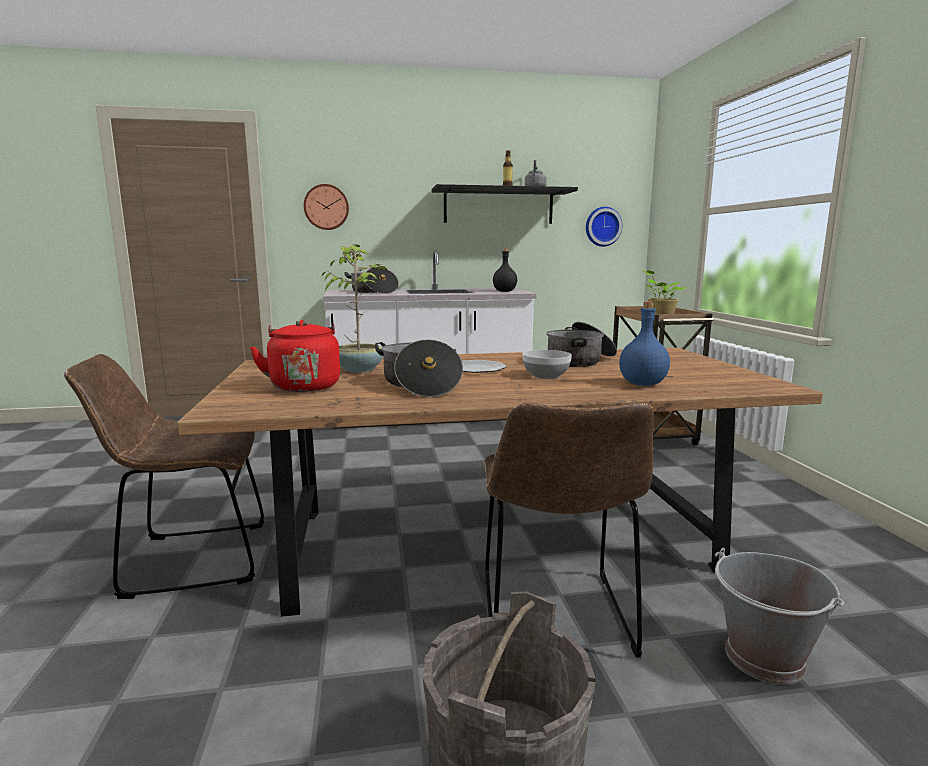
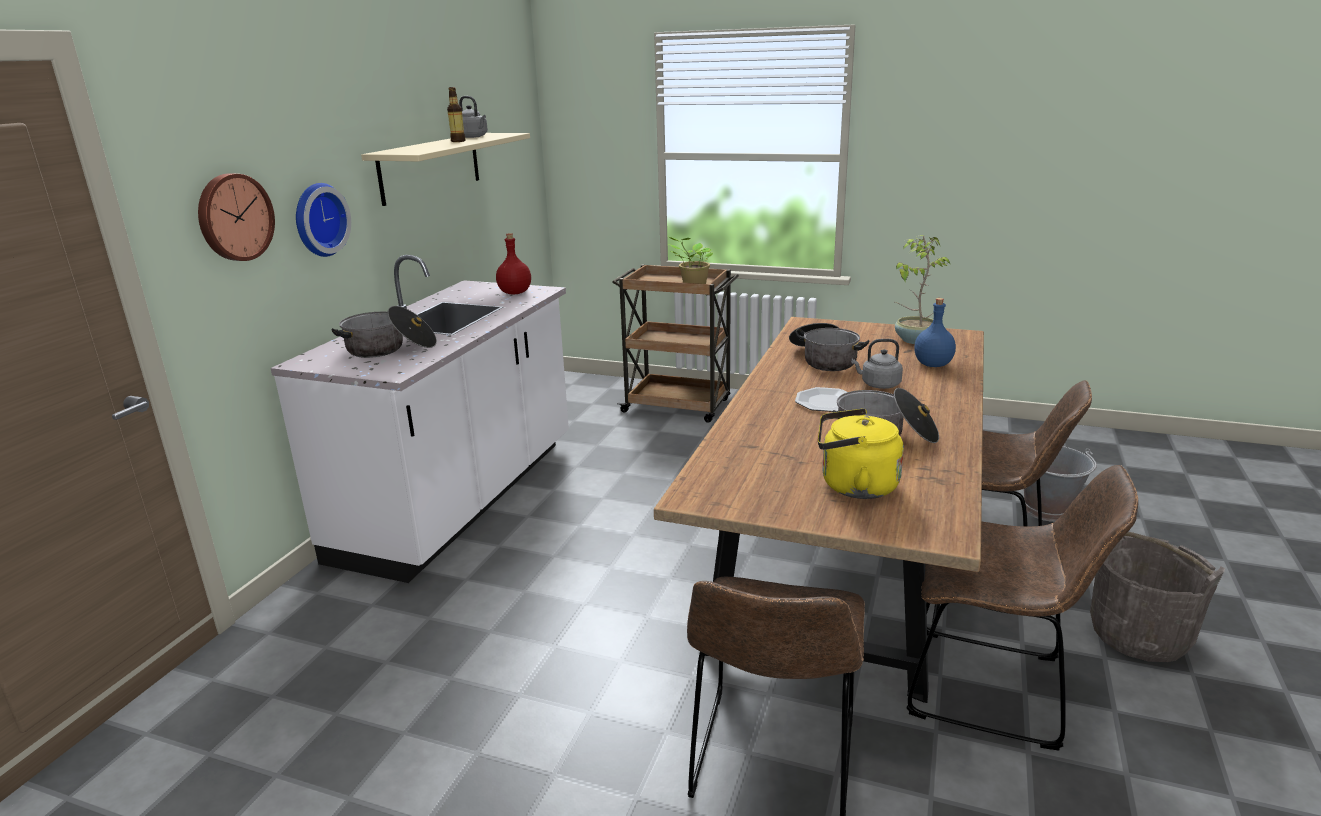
camera: 60 degrees left, 10 degrees up
(304, 386) = (854, 486): red kettle -> yellow kettle
(317, 655) = (995, 689): none -> brown chair
(360, 369) = (784, 450): potted plant -> potted plant (914, 340)
(498, 206) = (430, 167): black shelf -> beige shelf
(505, 291) = (515, 293): black bottle -> red bottle
(545, 375) = (878, 385): bowl -> grey kettle
(602, 226) = (515, 173): wall clock -> wall clock (318, 219)

